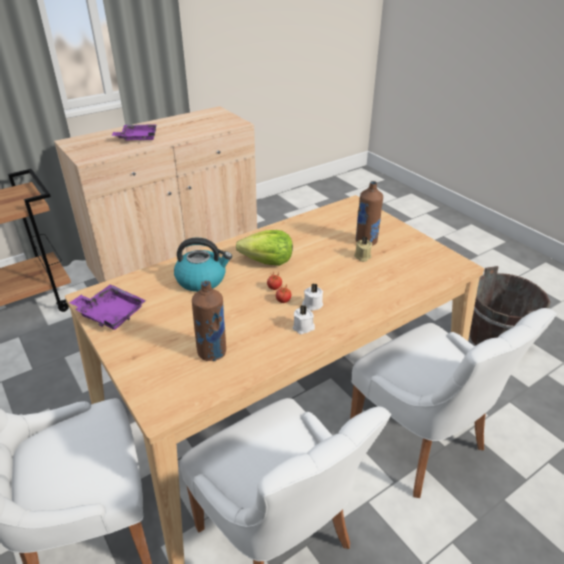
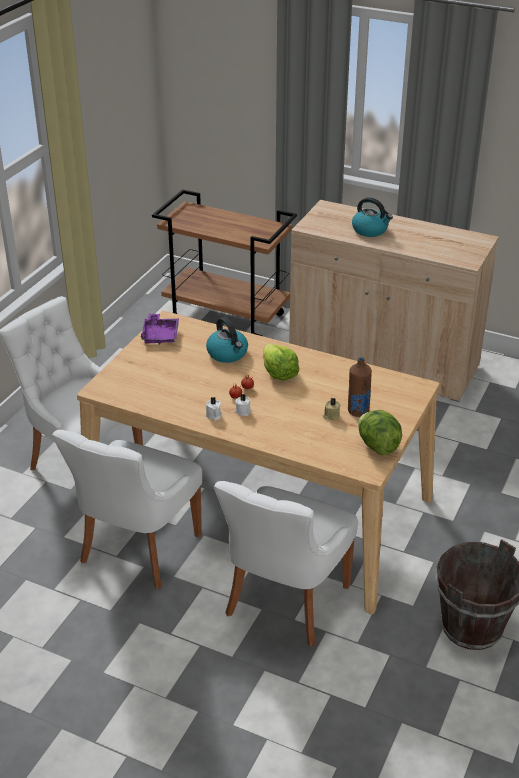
camera: 60 degrees right, 0 degrees up
(138, 138) = (370, 230): purple tray -> kettle
(212, 352) = (158, 388): brown bottle -> none
(424, 249) = (377, 446): none -> lettuce

